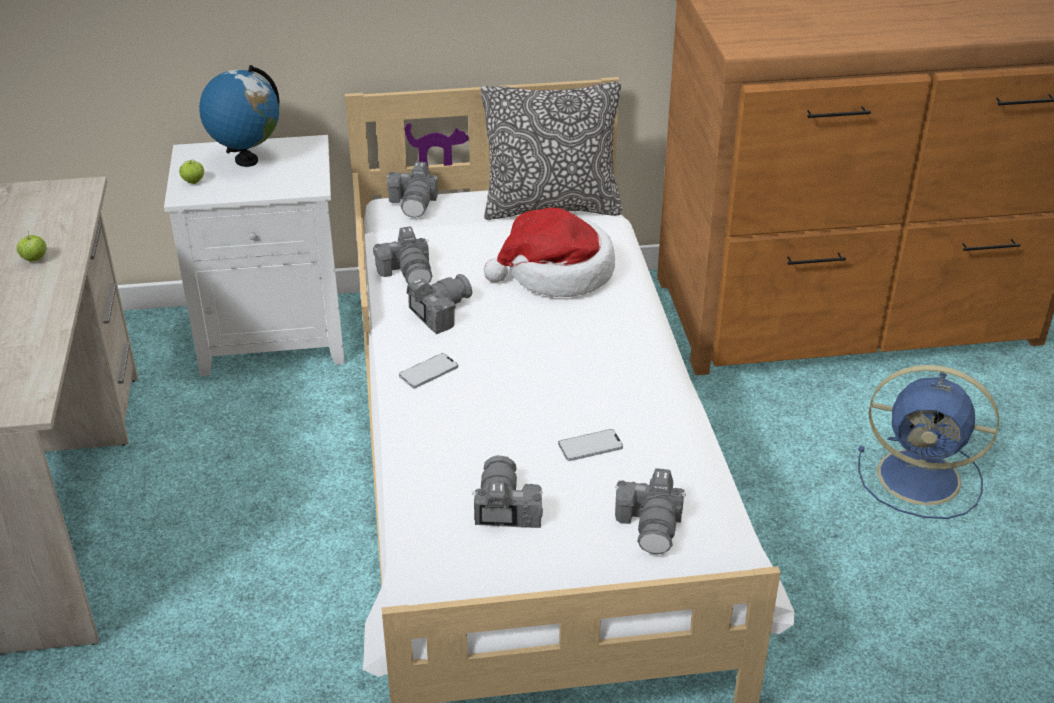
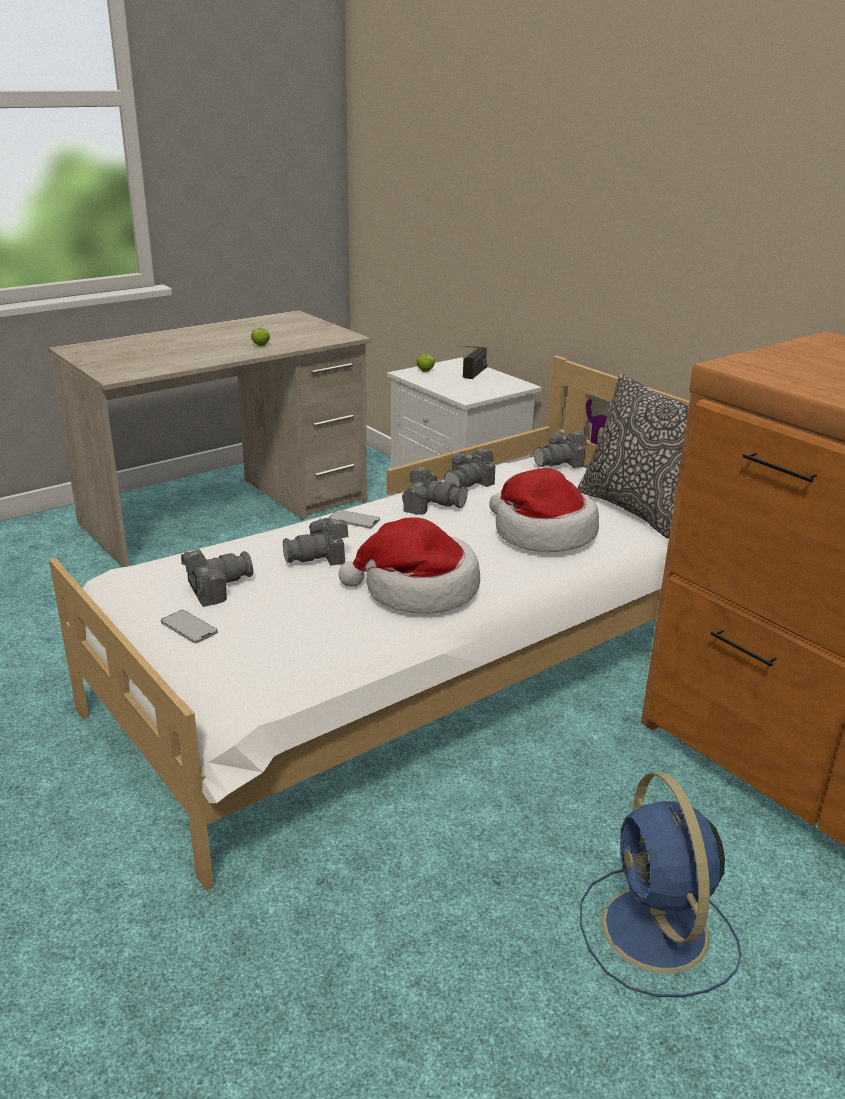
camera: 60 degrees right, 10 degrees down
(246, 160) = (471, 376): globe -> radio
(590, 446) = (321, 603): phone -> phone (189, 628)
(609, 381) = (417, 590): none -> hat
(651, 524) = (240, 654): camera -> camera (319, 557)

